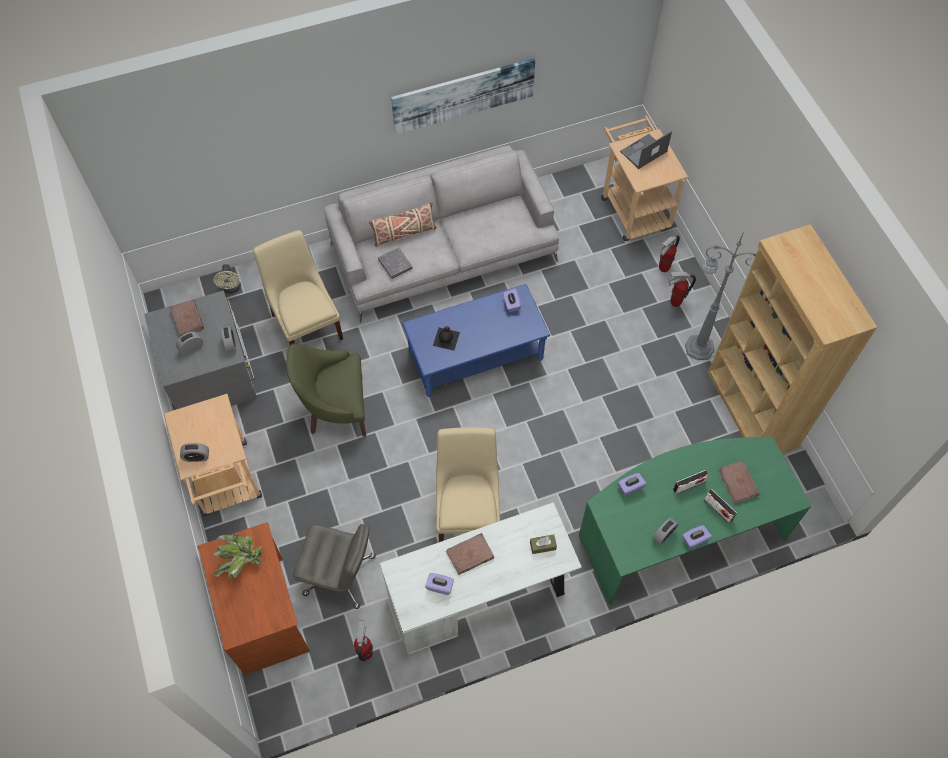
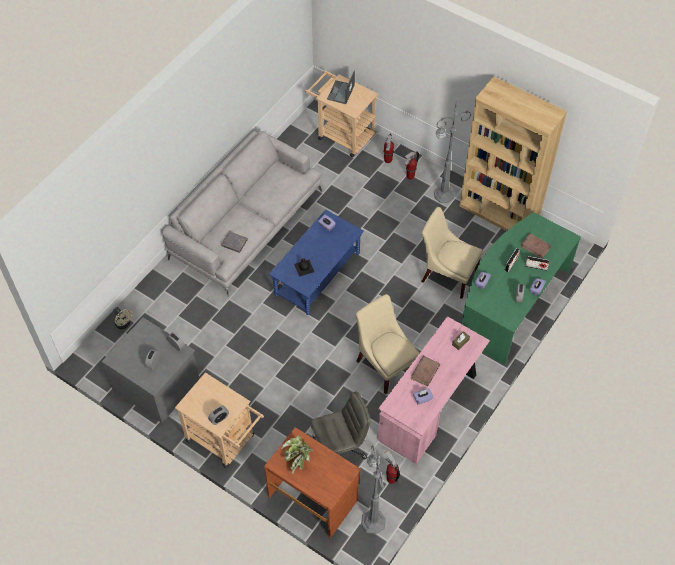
camera: 35 degrees left, 5 degrees down
(187, 319) = (135, 348): brown book -> none
(306, 323) = (193, 316): beige chair -> beige chair (447, 274)
(307, 688) = (373, 520): none -> grey floor lamp
(335, 408) = (256, 355): green armchair -> none
(404, 234) = (224, 222): beige pillow -> none
(463, 95) = (223, 109): picture -> none
(480, 595) = (430, 405): white desk -> pink desk

